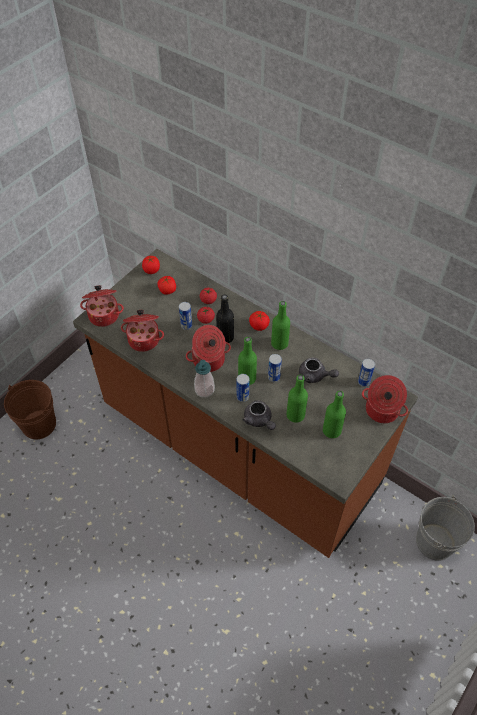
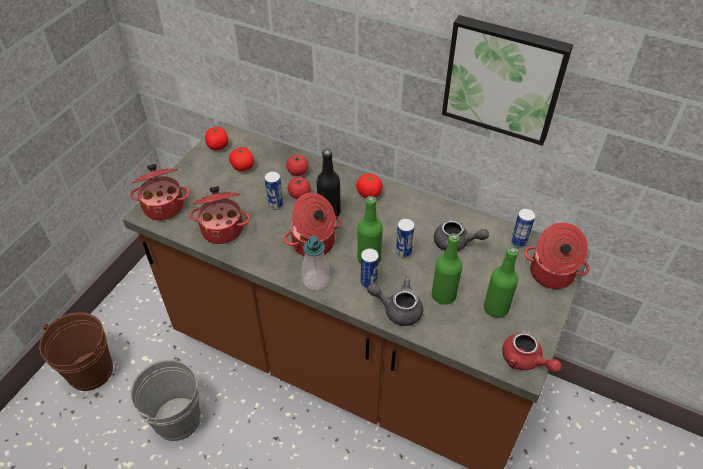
camera: 10 degrees left, 5 degrees down
(259, 420) = (397, 309): grey teapot -> grey teapot turned 150 degrees clockwise
(279, 343) = (400, 211): green bottle -> none
(342, 472) = (525, 360): none -> red teapot
(358, 264) = (504, 78): none -> picture
(434, 542) = (616, 438): grey bucket -> grey bucket (177, 419)

